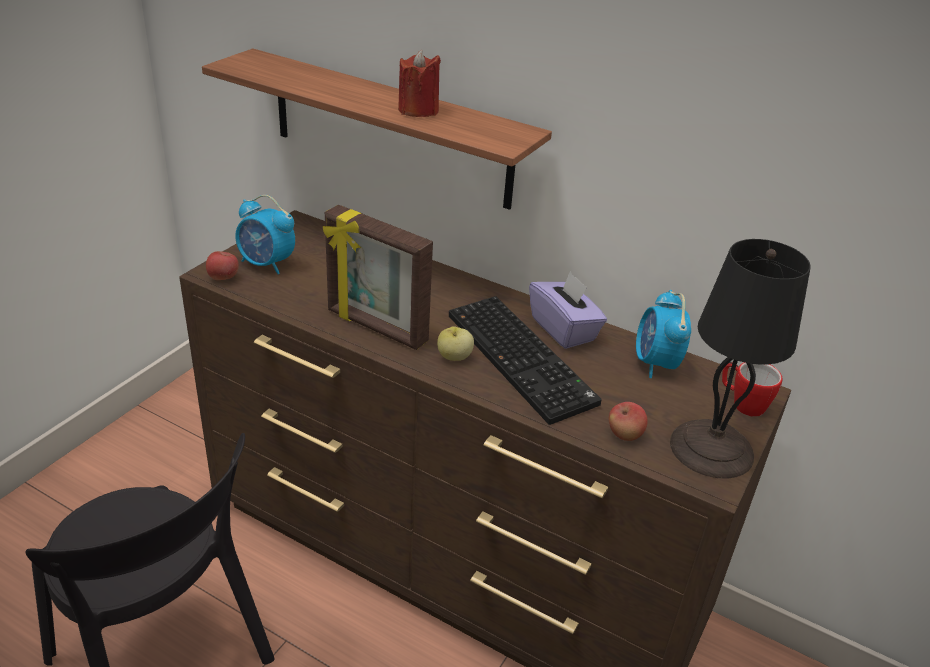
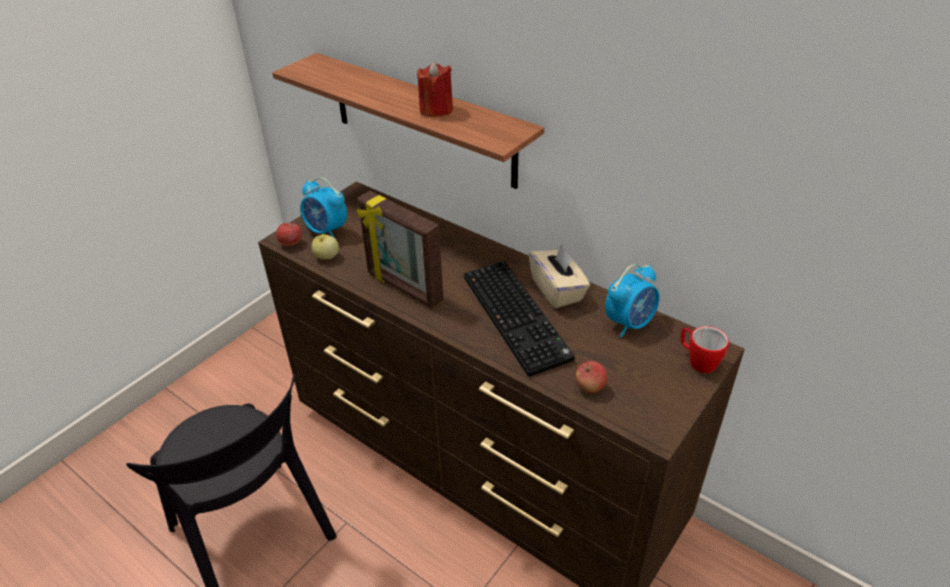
camera: 10 degrees right, 5 degrees up
(454, 357) = (462, 315): apple -> apple (326, 257)
(564, 329) = (557, 290): purple tissue box -> beige tissue box
(655, 364) = (629, 323): alarm clock -> alarm clock turned 135 degrees counterclockwise
(711, 447) = (661, 400): black table lamp -> none

